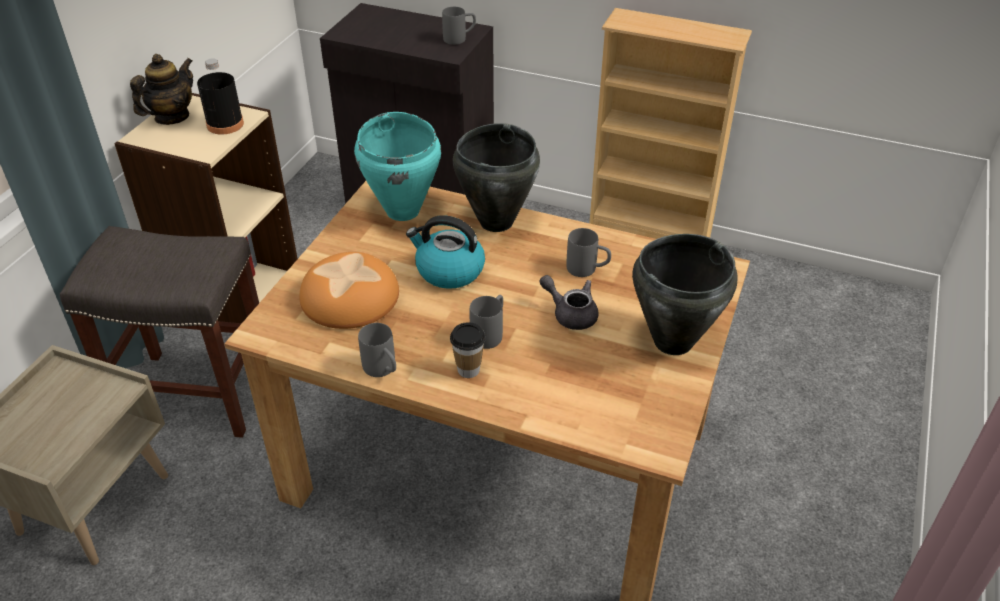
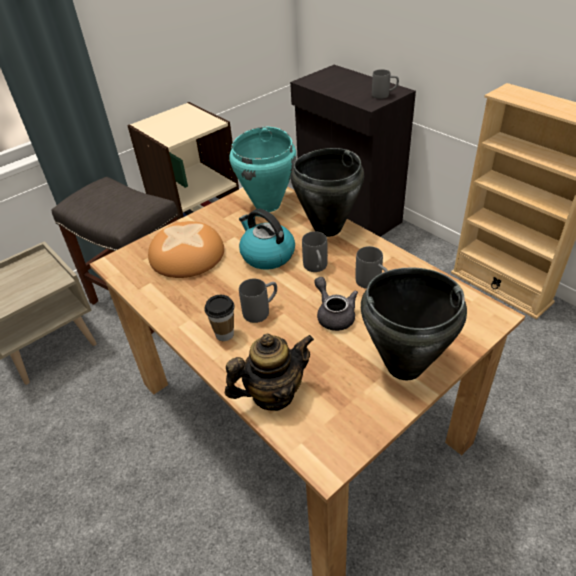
camera: 30 degrees right, 0 degrees up
(172, 117) = (170, 116): teapot -> teapot (273, 394)
(225, 124) = (196, 125): black bottle -> none
(383, 370) = (167, 314): grey mug -> grey mug (316, 268)

